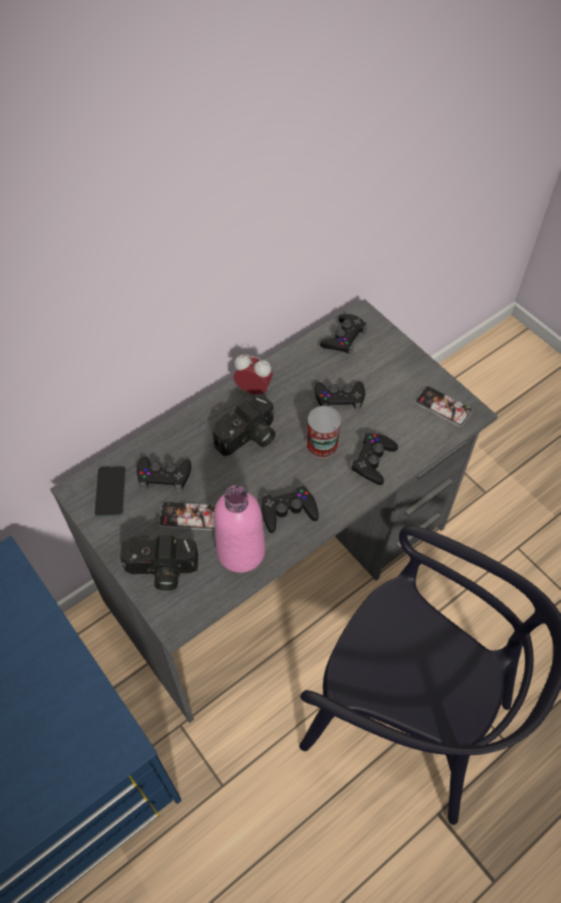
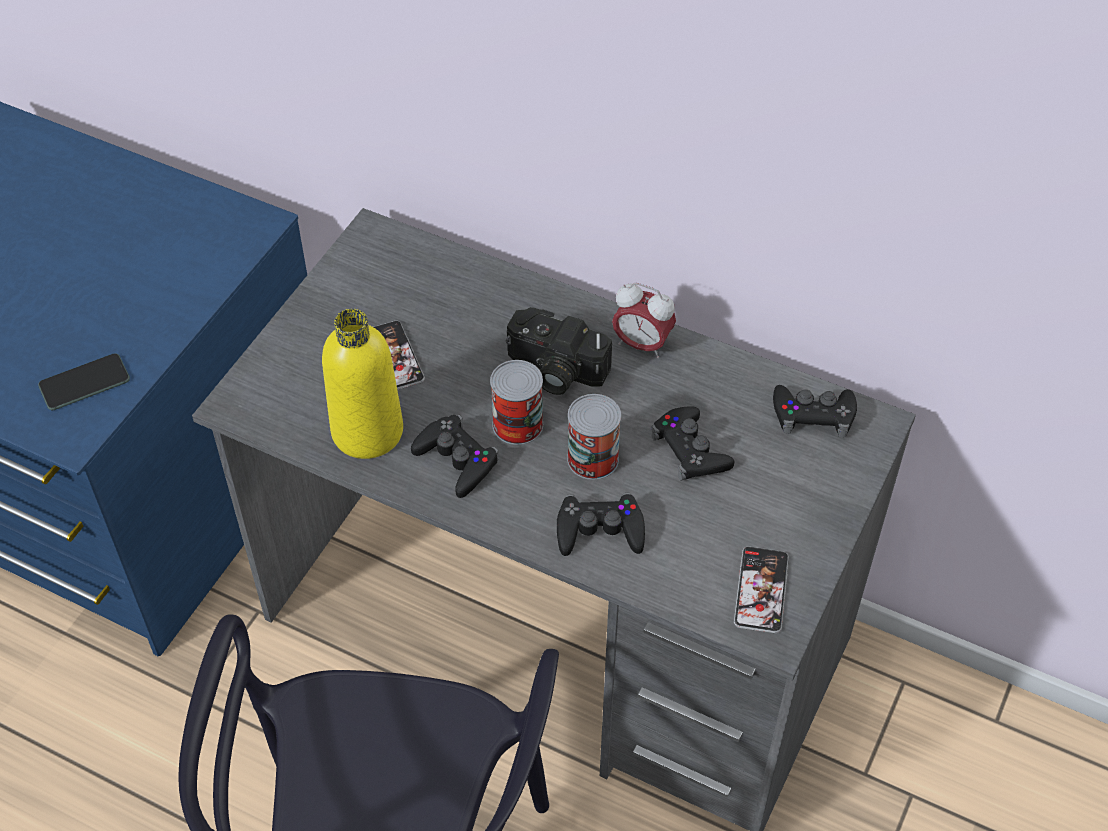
camera: 65 degrees right, 5 degrees down
(110, 491) = (388, 265): phone -> phone (84, 383)
(161, 571) = (298, 361): camera -> none
(164, 476) = (440, 307): black game controller -> none
(241, 551) = (367, 431): pink bottle -> yellow bottle
(254, 389) = (642, 344): alarm clock -> alarm clock turned 120 degrees clockwise
(278, 471) = (517, 424): none -> can

